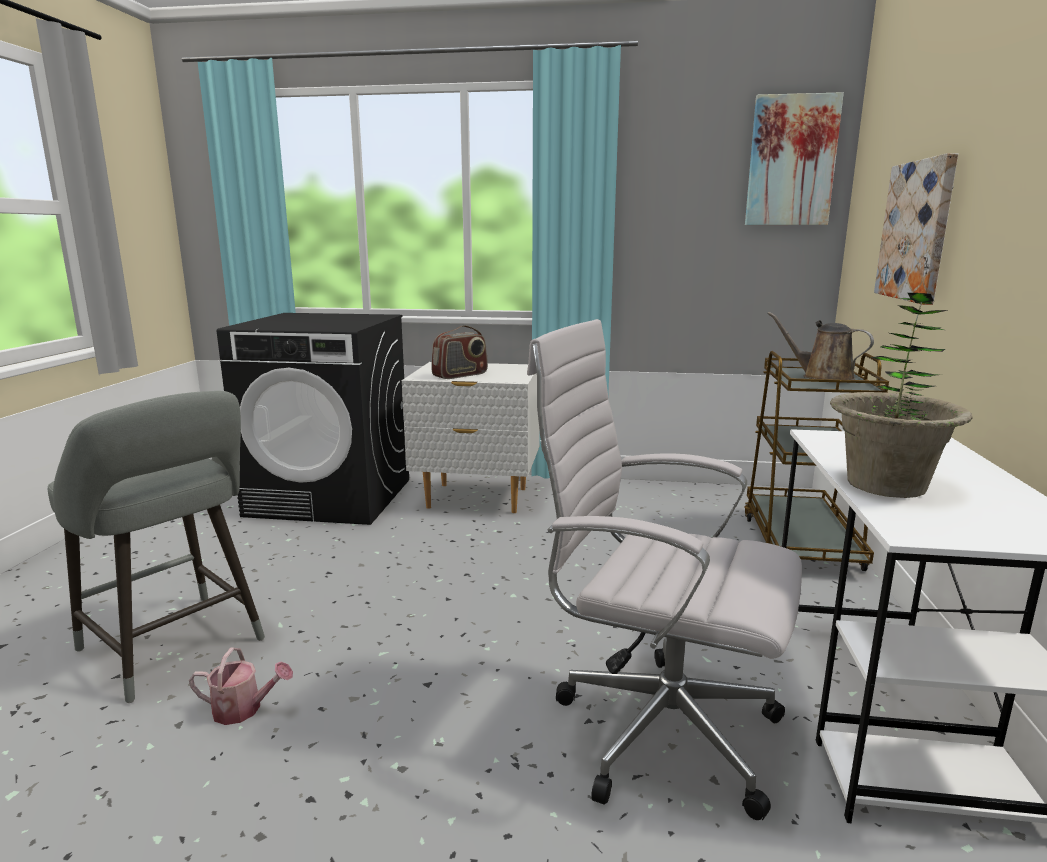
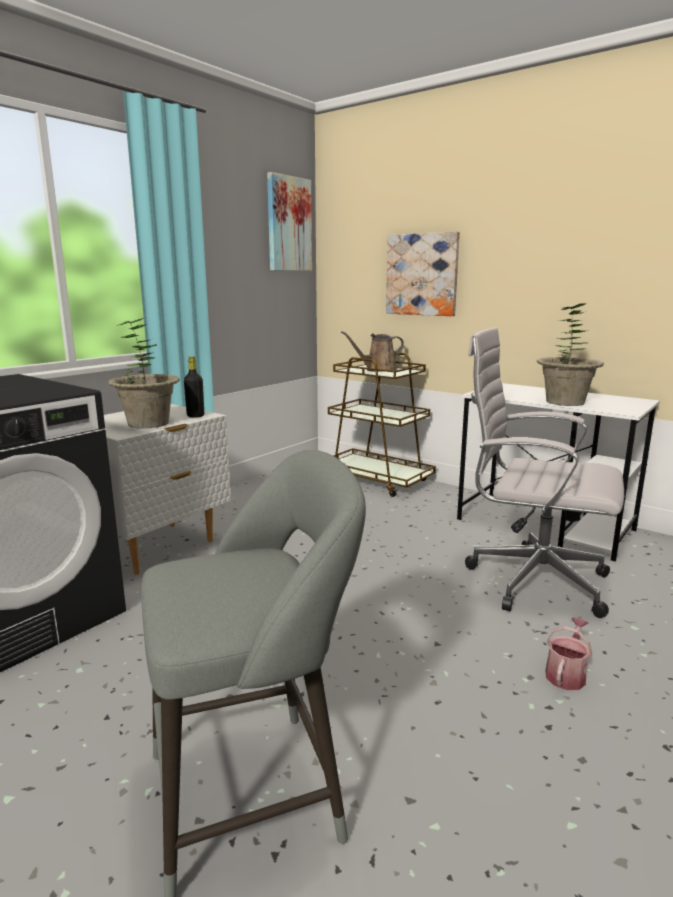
camera: 60 degrees left, 0 degrees up
(244, 709) = (411, 749): watering can -> watering can (566, 674)
(460, 375) = (148, 423): radio -> potted plant
(507, 378) = (195, 416): none -> black bottle
(655, 729) = (530, 580): white office chair -> white office chair turned 60 degrees clockwise

